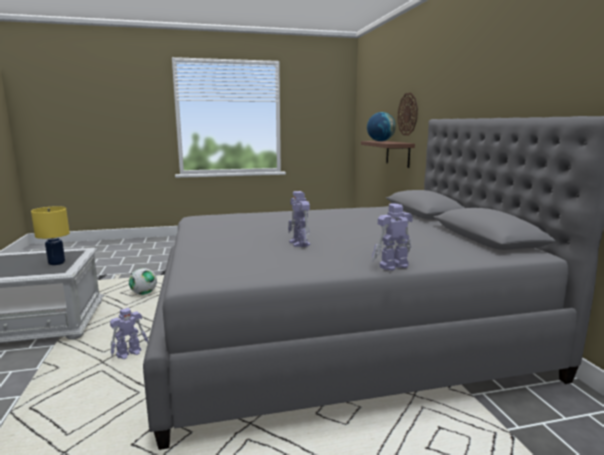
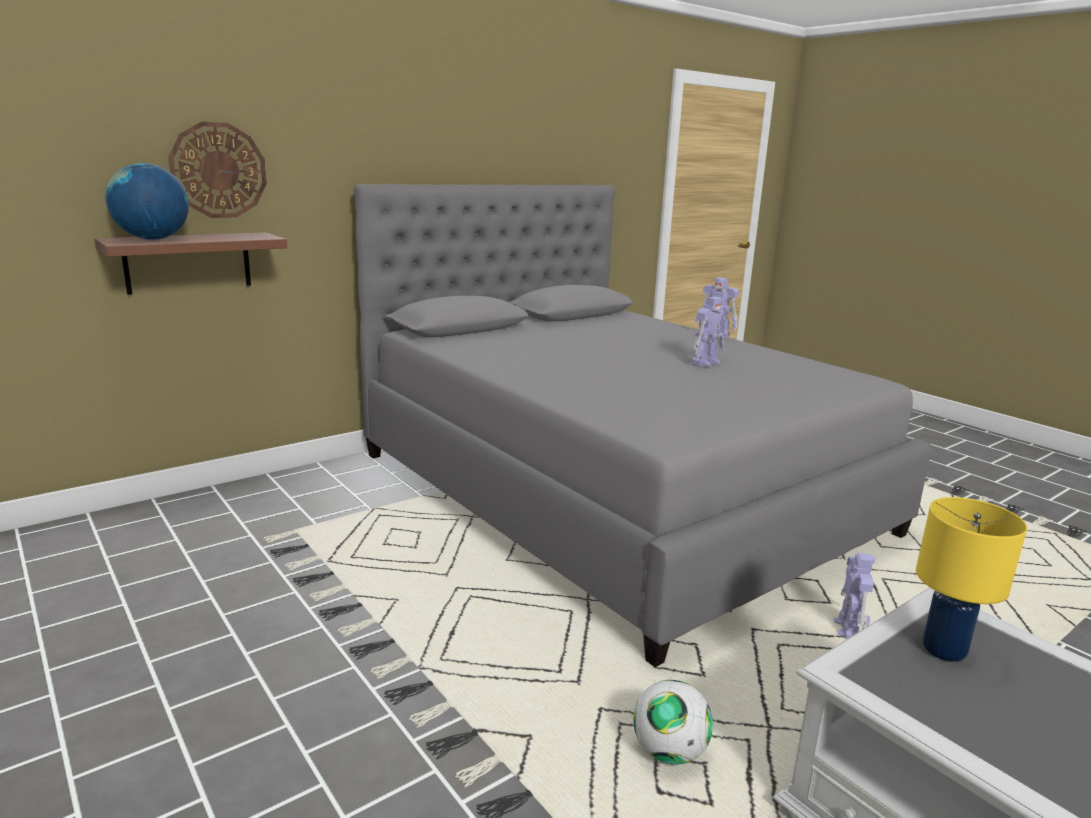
camera: 115 degrees left, 5 degrees up
(130, 353) = (848, 628): toy robot -> toy robot turned 75 degrees clockwise

